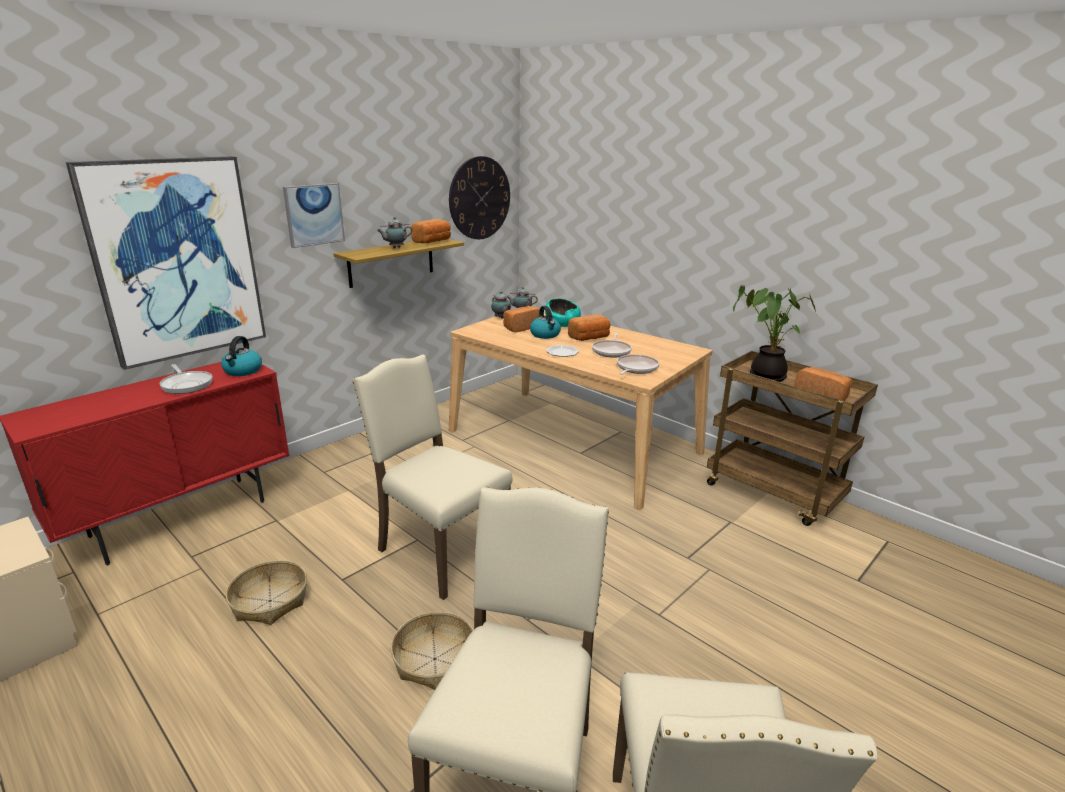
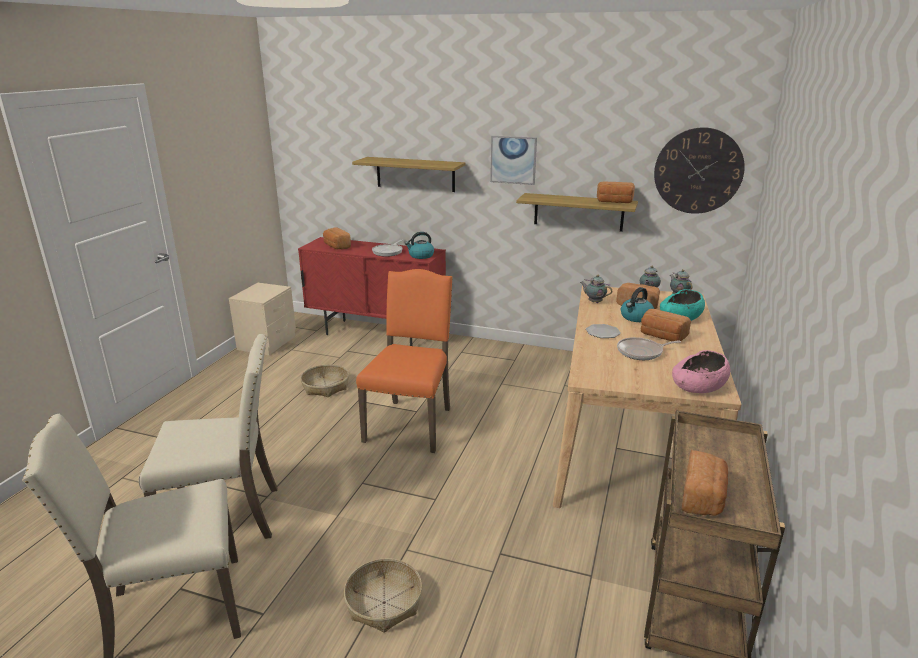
camera: 65 degrees right, 0 degrees up
(81, 412) = (336, 246): none -> bread
(176, 260) = (415, 174): picture -> shelf
(395, 248) = (570, 199): teapot -> teapot (594, 302)
(434, 659) = (306, 457): basket -> basket (384, 602)
(439, 550) = (411, 423): beige chair -> orange chair
(636, 368) = (612, 371): frying pan -> none
(680, 352) = (699, 386): none -> pink bowl
(764, 375) = (712, 449): potted plant -> none

